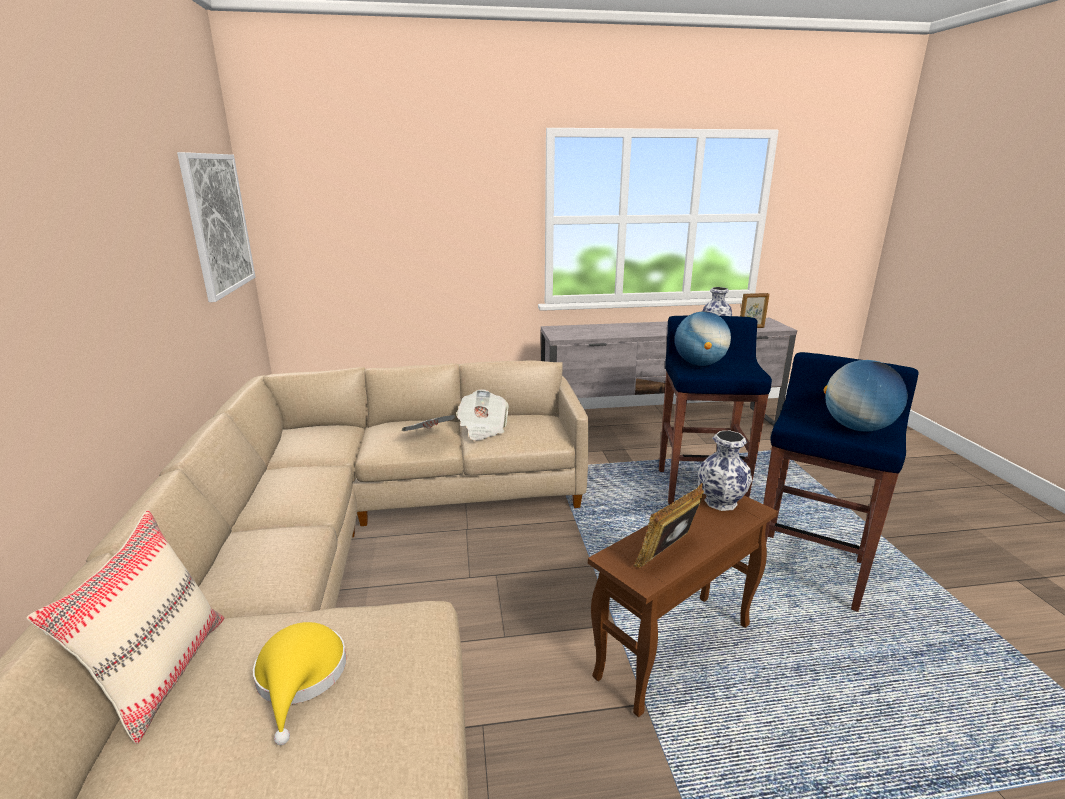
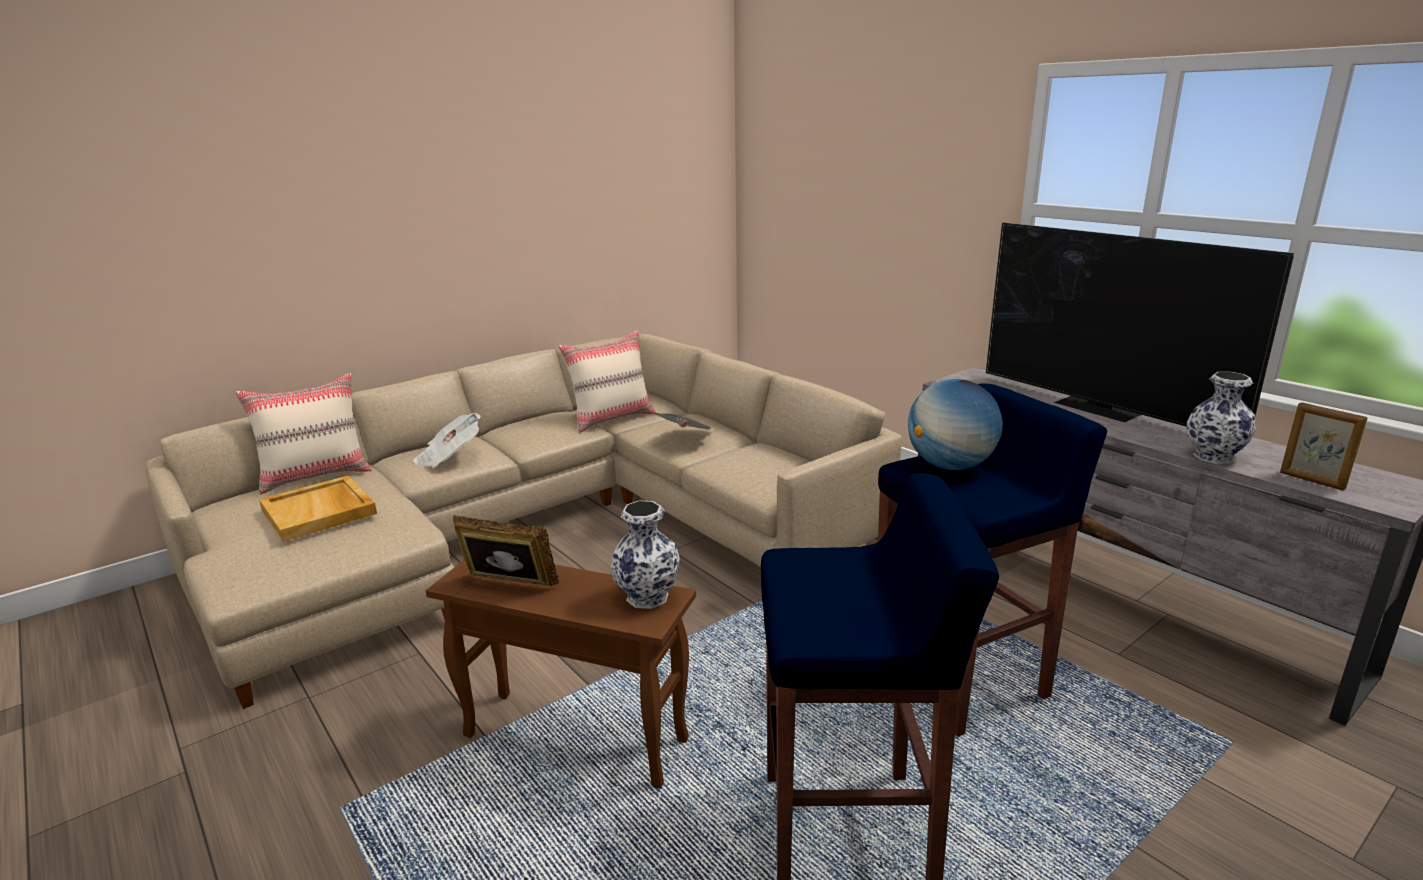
camera: 60 degrees right, 0 degrees up
(218, 224) = (668, 182): picture -> none
(301, 678) = (320, 512): yellow hat -> beige tray
(328, 455) = (612, 419): none -> beige pillow
(483, 428) = (742, 453): newspaper -> newspaper (449, 457)
(636, 326) = (1100, 407): none -> television
(857, 428) = (833, 606): globe -> none

